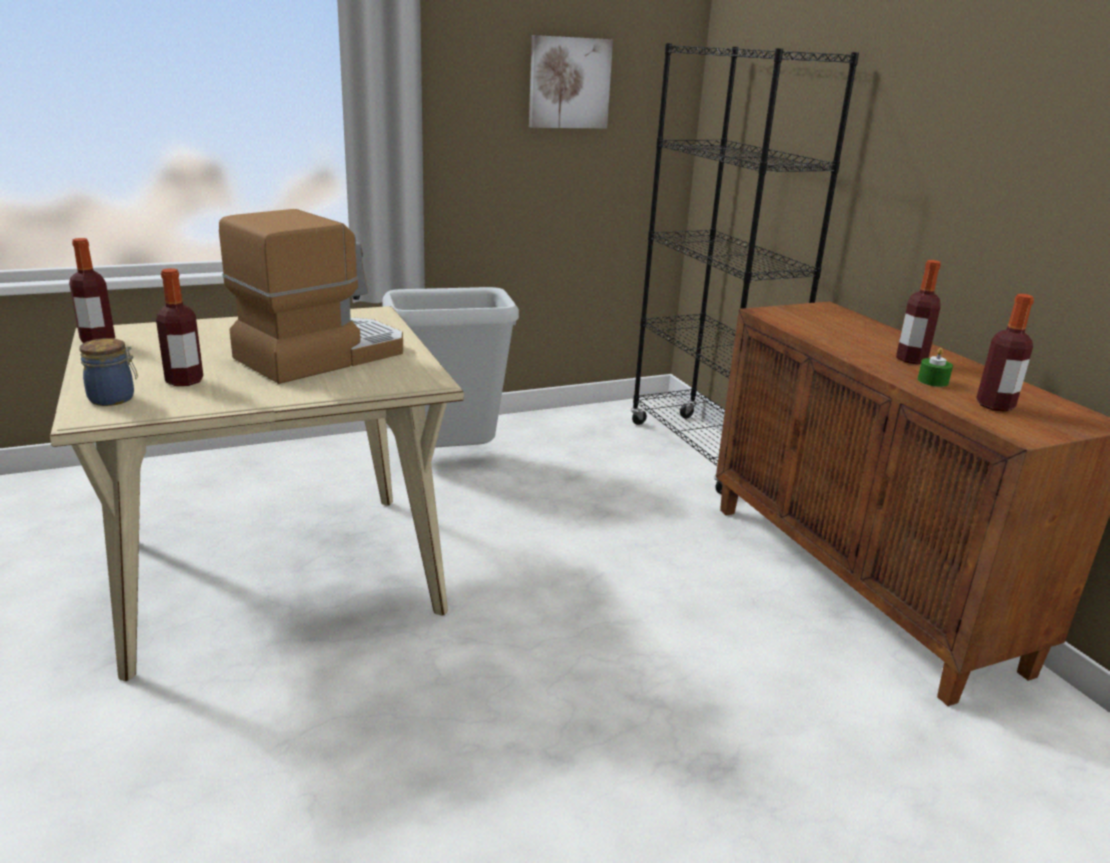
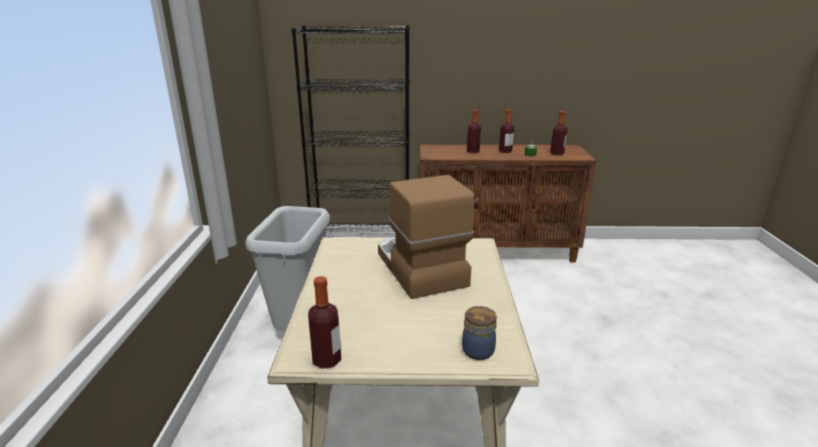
camera: 65 degrees left, 0 degrees up
(184, 381) = (450, 320): bottle -> bottle (473, 151)
(569, 83) = (235, 61): picture -> none

